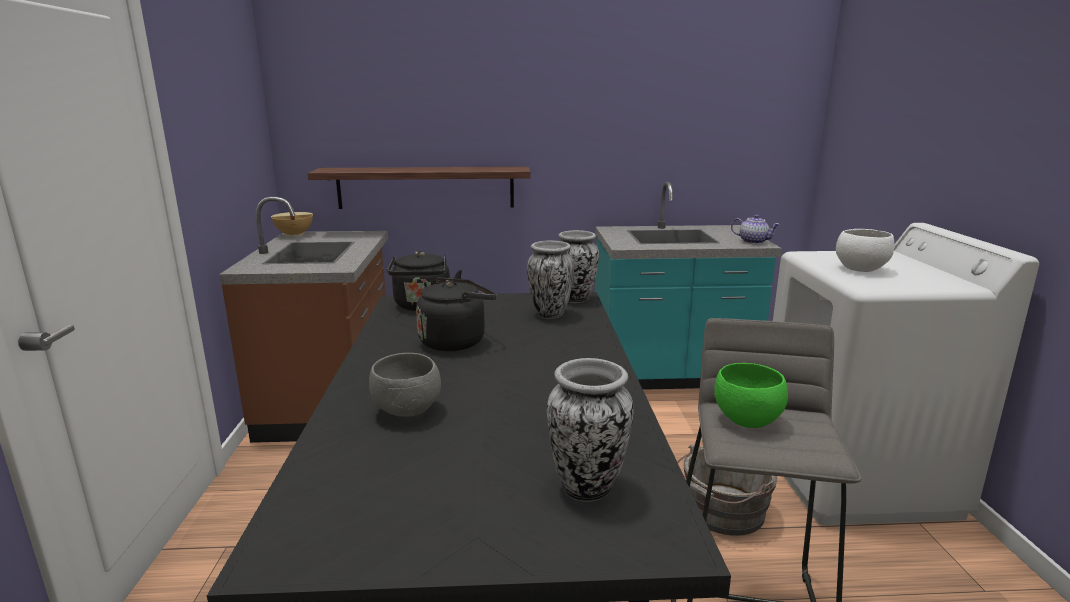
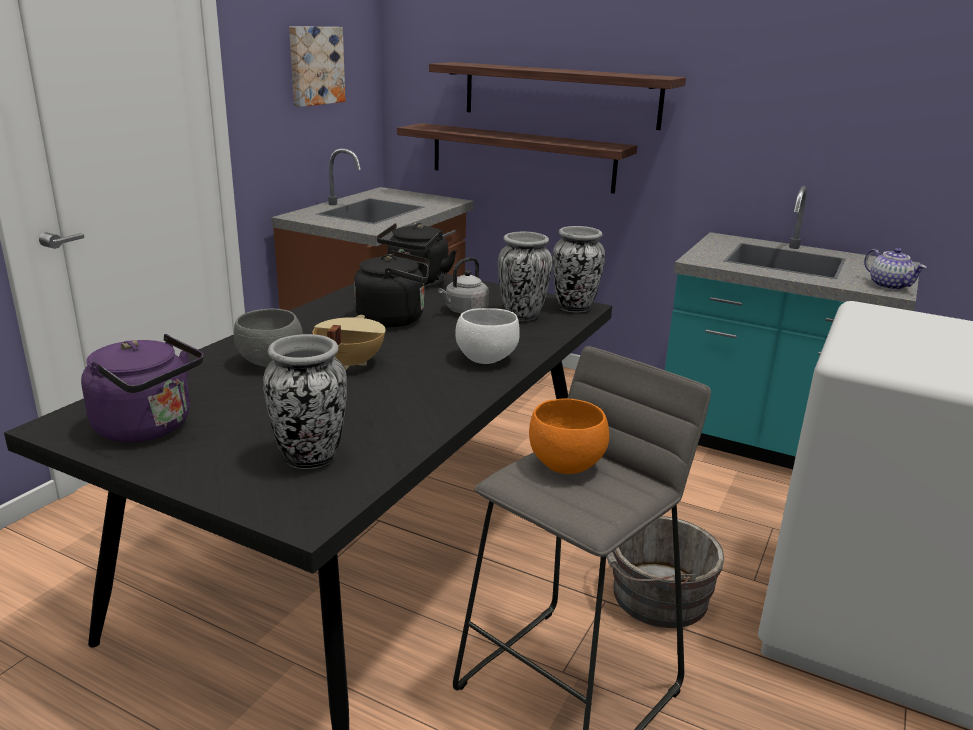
camera: 30 degrees right, 5 degrees up
(227, 118) = (315, 65): none -> picture
(293, 235) = (382, 191): beige cooking pot -> beige cooking pot (348, 363)
(385, 519) = (149, 428): none -> purple kettle
(456, 131) = (560, 95): none -> shelf
(500, 321) = (464, 311): none -> grey kettle
(747, 421) = (564, 465): green bowl -> orange bowl
(859, 269) = (896, 339): white bowl -> white bowl (485, 359)

